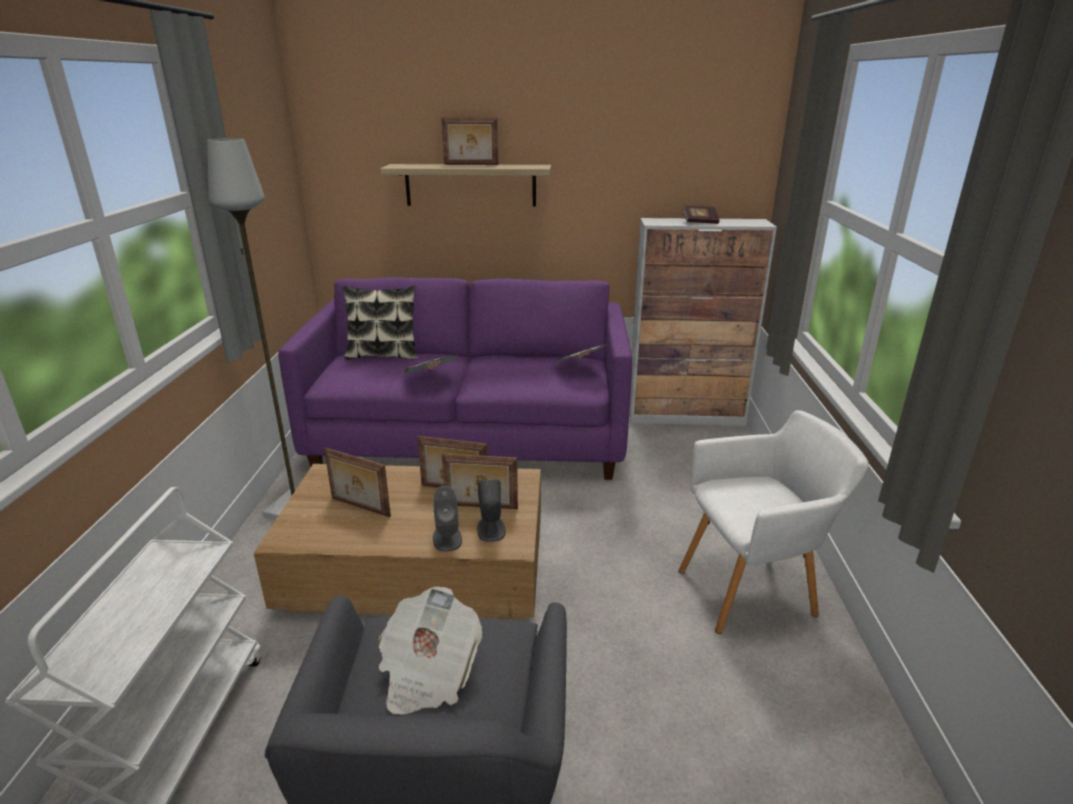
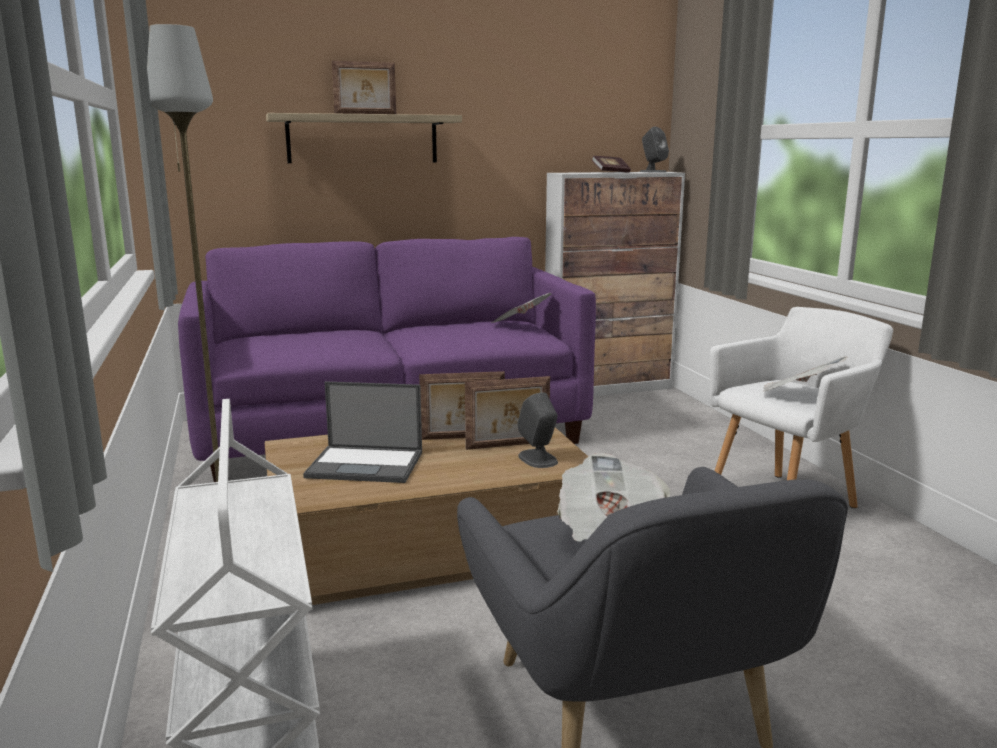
camera: 20 degrees left, 10 degrees down
(359, 507) = (367, 464): picture frame -> laptop
(383, 355) = (283, 334): pillow -> none
(431, 378) = (367, 344): newspaper -> newspaper (798, 395)
(447, 538) = (497, 471): grey speaker -> grey speaker (652, 172)

